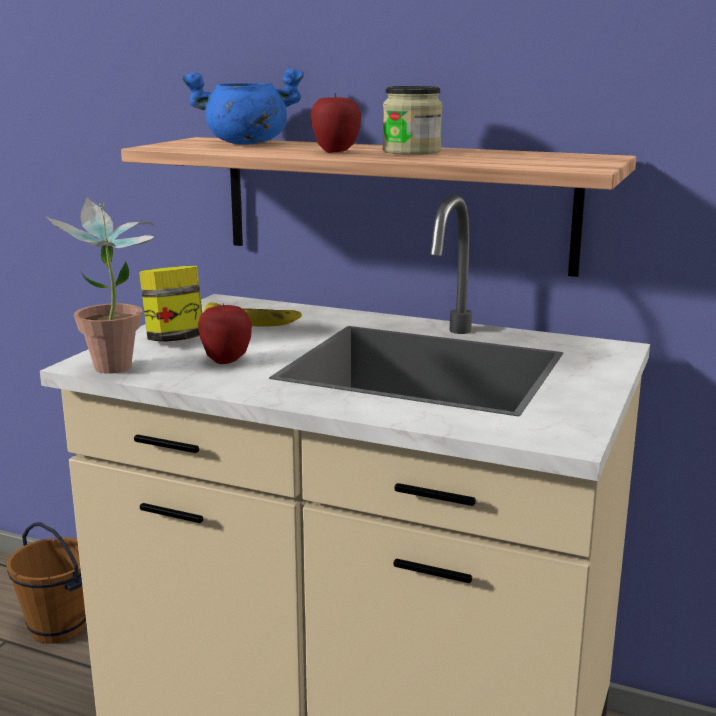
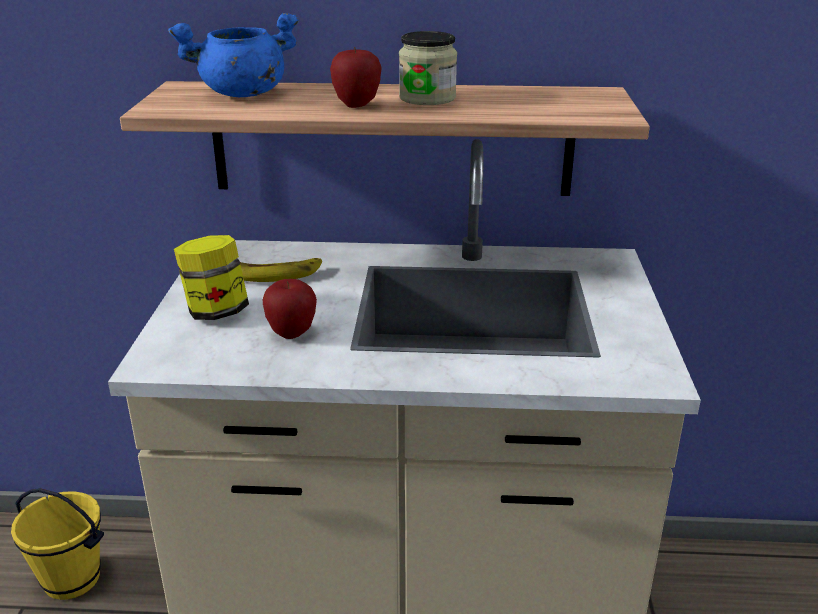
camera: 20 degrees left, 10 degrees up
(59, 627) = (73, 578): brown bucket -> yellow bucket
(116, 371) = (193, 368): potted plant -> none

